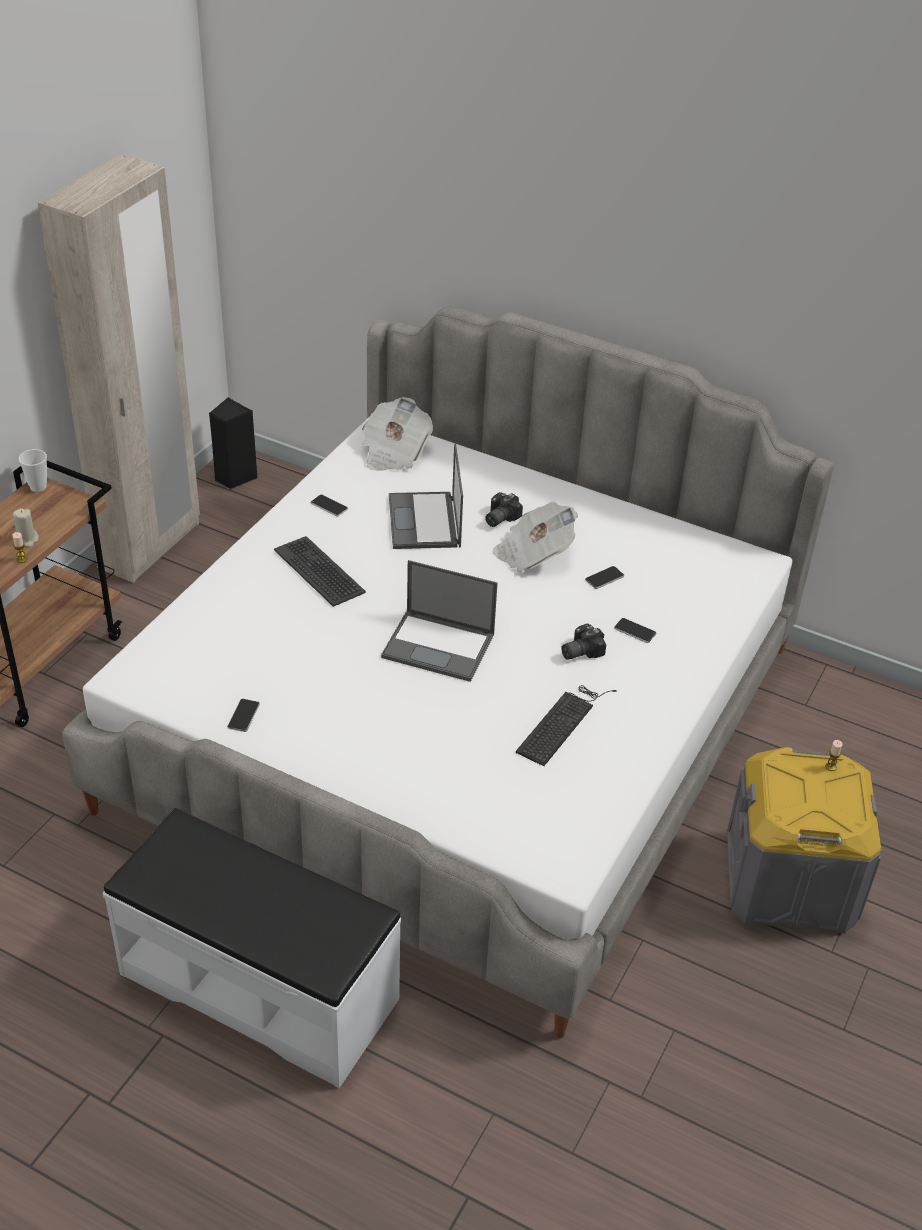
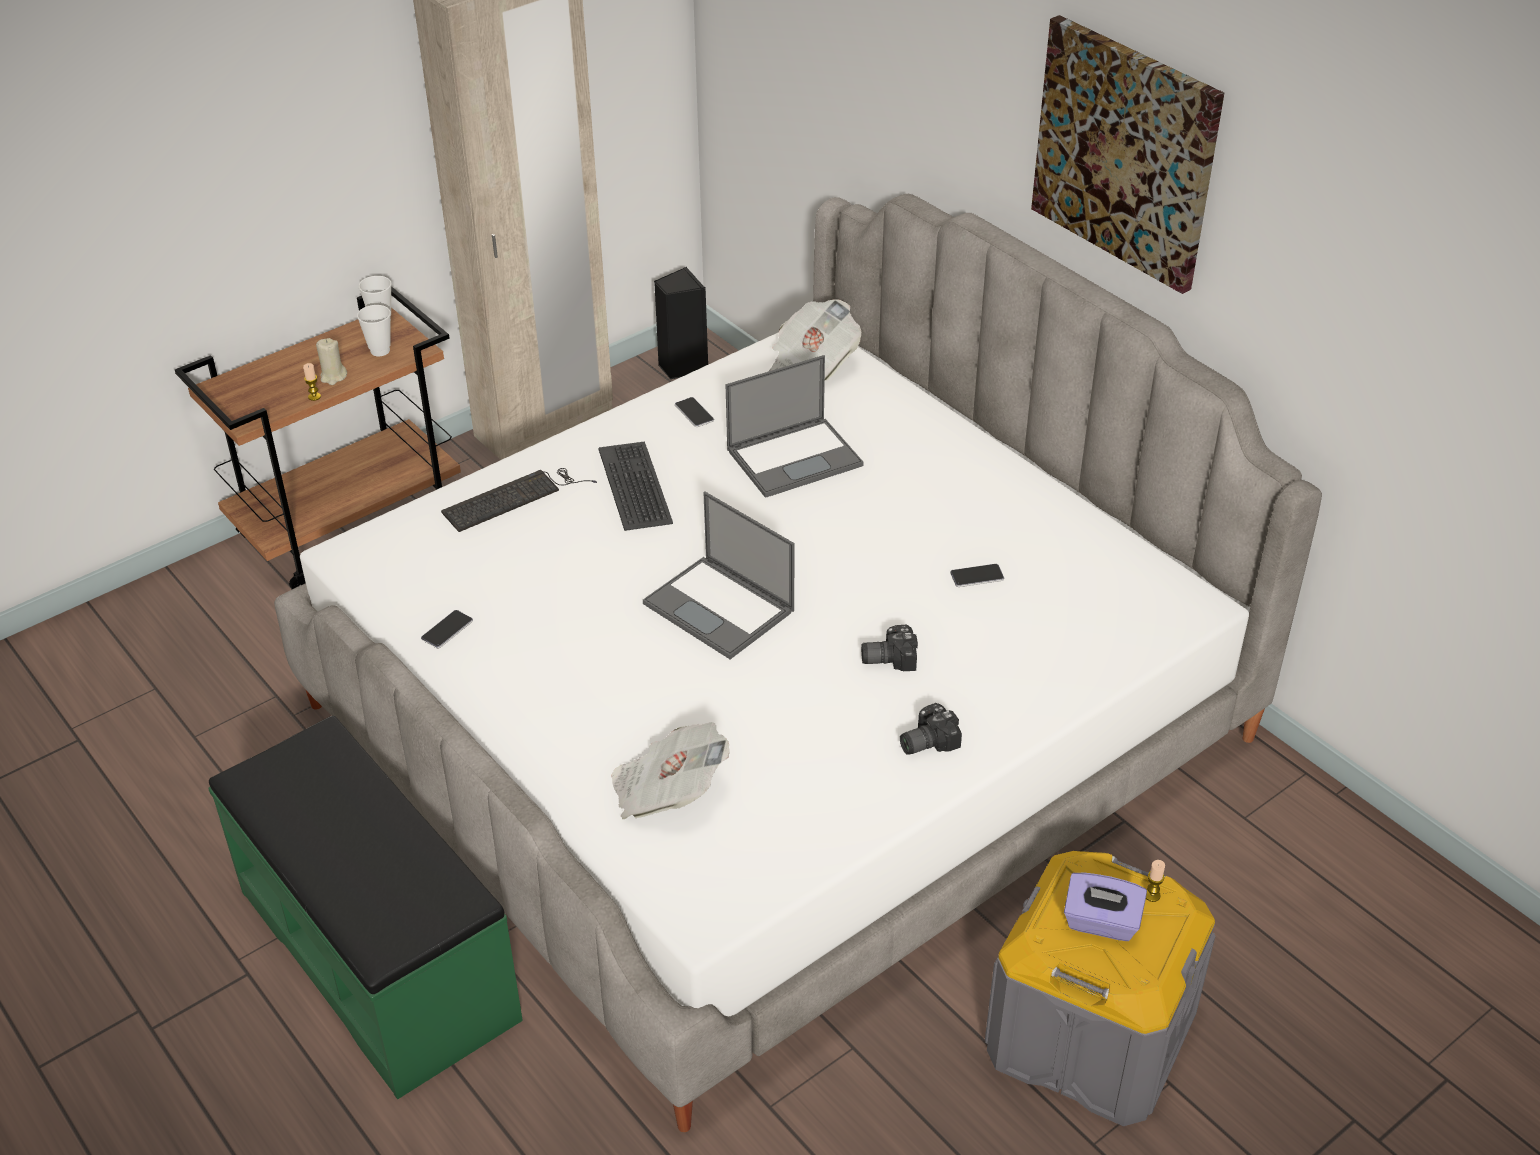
camera: 25 degrees right, 0 degrees up
(53, 511) = (380, 351): none -> cup
(260, 985) = (380, 953): white bench -> green bench
(425, 522) = (795, 457): laptop -> laptop turned 135 degrees counterclockwise
(499, 518) = (889, 472): camera -> camera (925, 741)
(533, 553) = (905, 525): newspaper -> newspaper (668, 792)
(563, 722) = (812, 738): keyboard -> keyboard (515, 497)
(635, 631) = (974, 651): phone -> none
(648, 247) = (1126, 152): none -> picture
(810, 794) = (1101, 923): none -> purple tissue box

